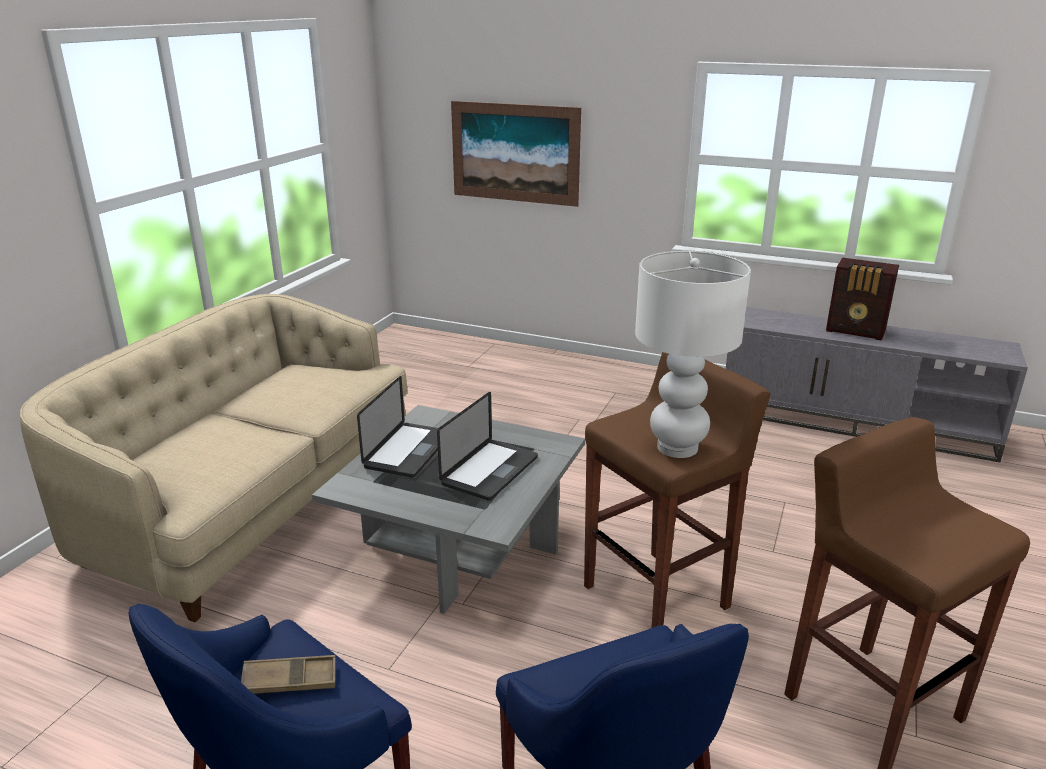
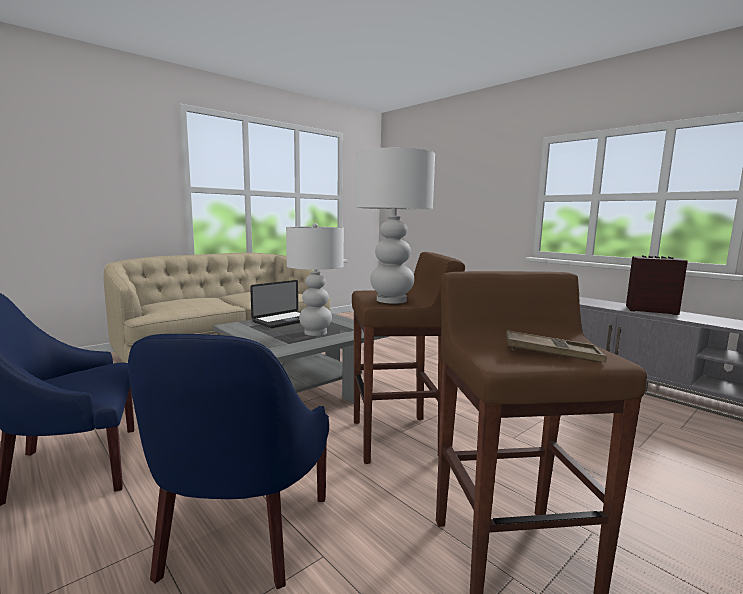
camera: 25 degrees right, 15 degrees down
(290, 680) = (77, 377): brown tray -> brown tray (551, 353)
(490, 471) = (315, 332): laptop -> white table lamp
(515, 153) = (441, 205): picture -> none
(857, 331) = (649, 310): radio -> radio turned 150 degrees clockwise

